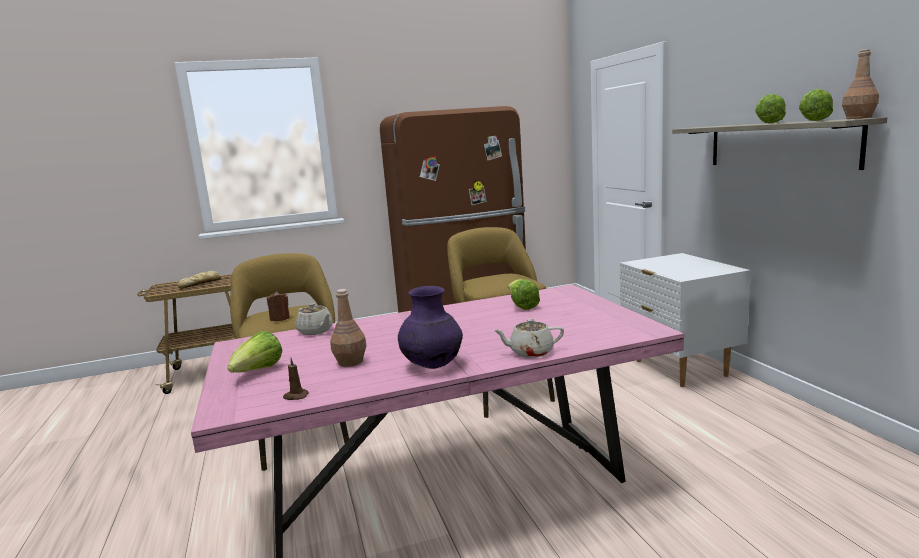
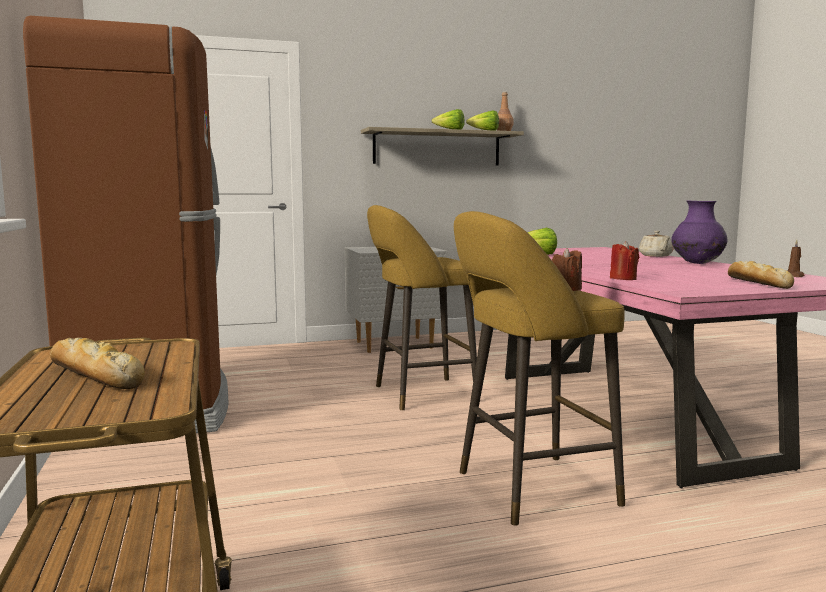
camera: 90 degrees left, 5 degrees down
(258, 372) = (757, 283): lettuce -> bread
(316, 331) = (623, 278): beige teapot -> red candle
(350, 362) = (706, 271): brown bottle -> none

